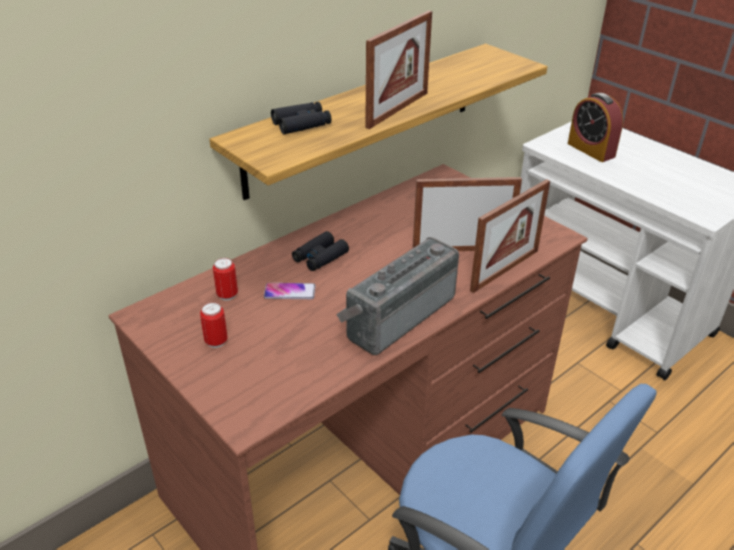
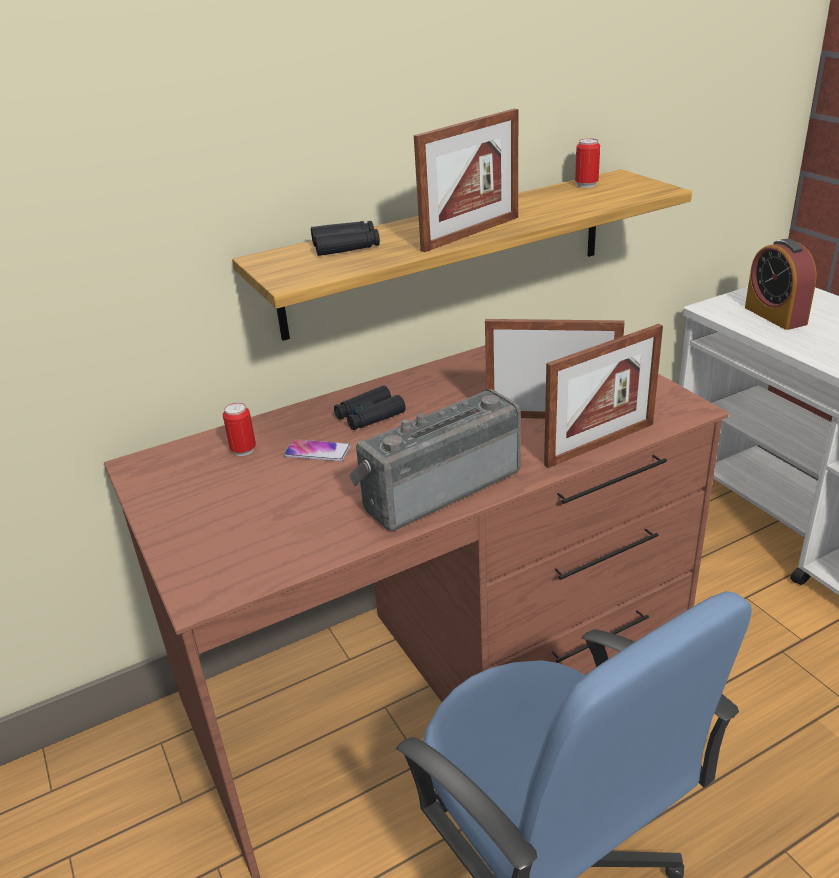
camera: 15 degrees right, 5 degrees down
(216, 341) = (208, 500): can -> can (586, 185)

